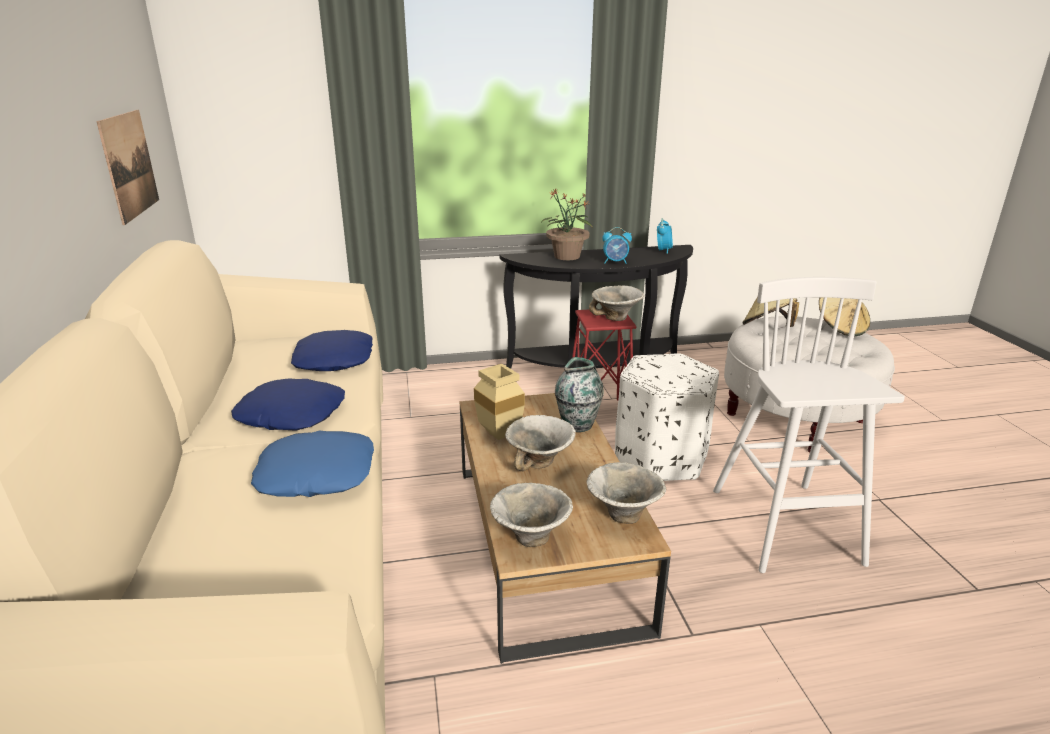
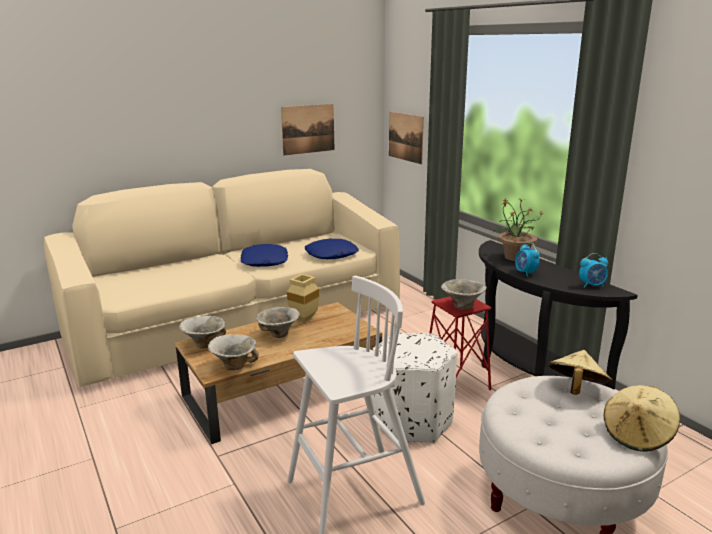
camera: 70 degrees right, 5 degrees down
(250, 156) = (405, 137): none -> picture
(317, 474) = (213, 278): blue pillow -> none
(578, 424) = (332, 339): vase -> none

